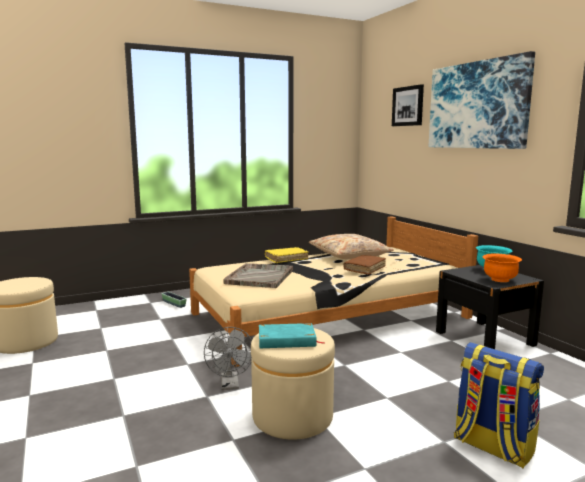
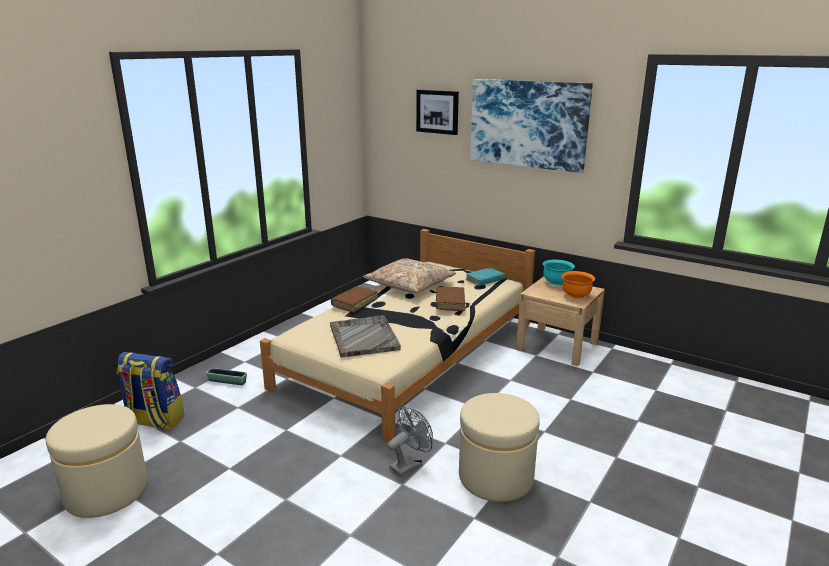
camera: 30 degrees left, 10 degrees up
(230, 385) = (409, 464): grey fan -> grey fan turned 90 degrees counterclockwise
(286, 259) = (354, 303): yellow book -> brown book
(287, 340) = (498, 415): turquoise book -> turquoise book (485, 279)
(484, 338) = (557, 345): black nightstand -> beige nightstand
(492, 447) = (647, 450): backpack -> backpack (154, 421)

